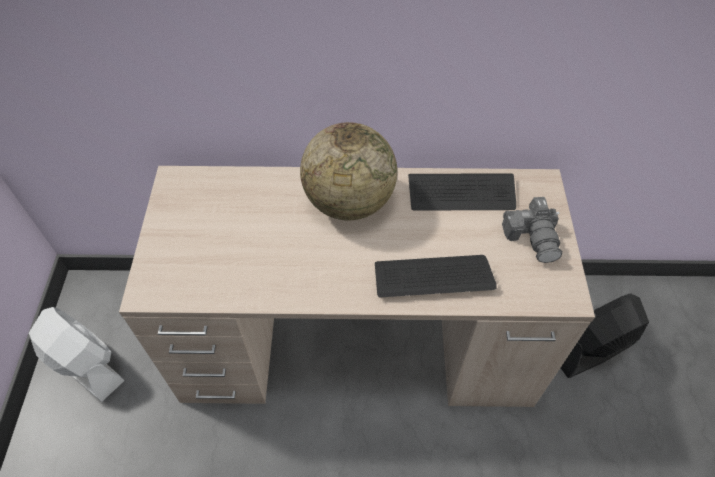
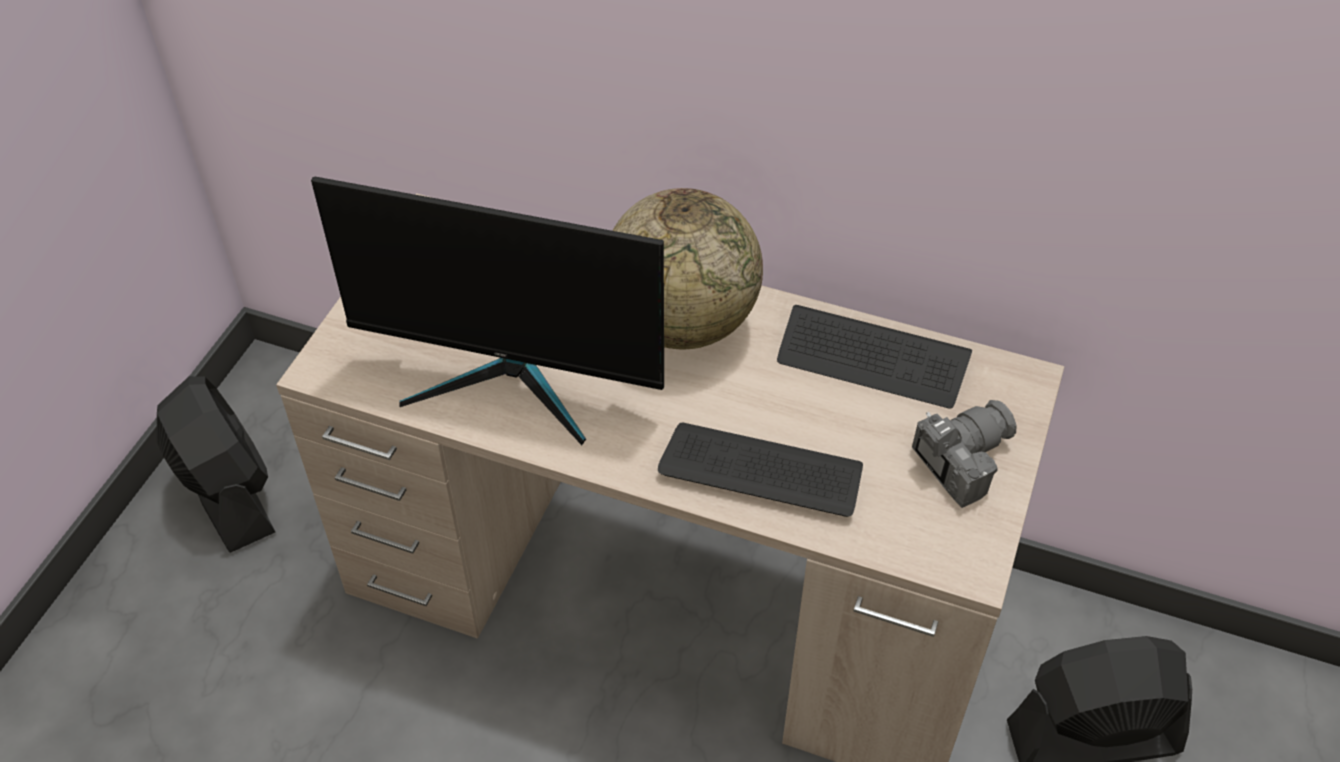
camera: 20 degrees right, 5 degrees down
(86, 365) = (228, 492): white fan -> black fan
(265, 265) = (511, 380): none -> monitor
(533, 237) = (959, 460): camera -> camera turned 135 degrees counterclockwise

